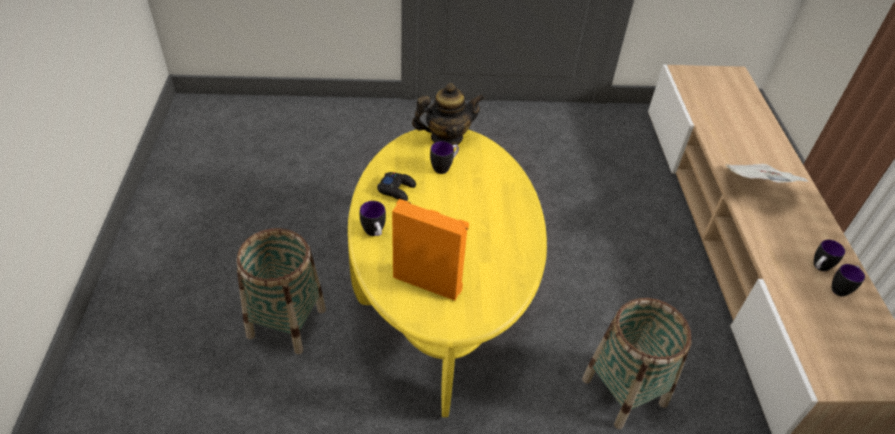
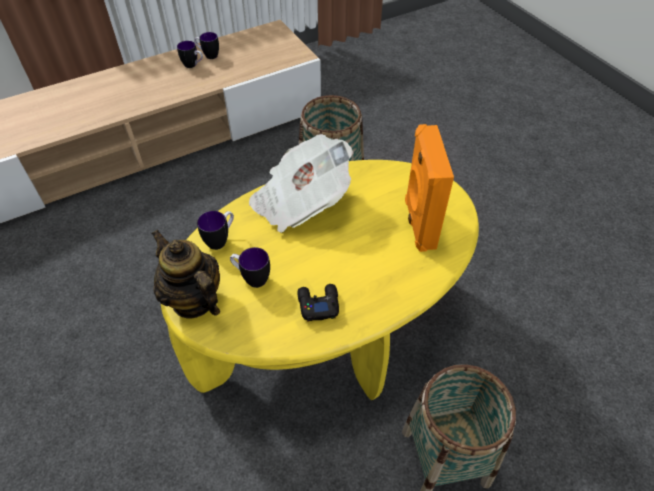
camera: 115 degrees left, 5 degrees up
(374, 234) = (396, 290): mug -> mug (220, 239)
(757, 187) = (107, 102): newspaper -> newspaper (300, 201)

